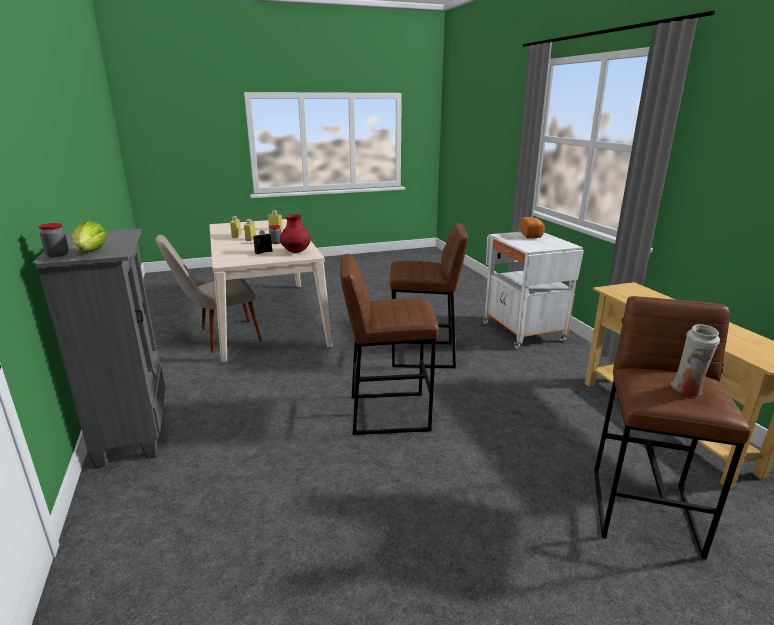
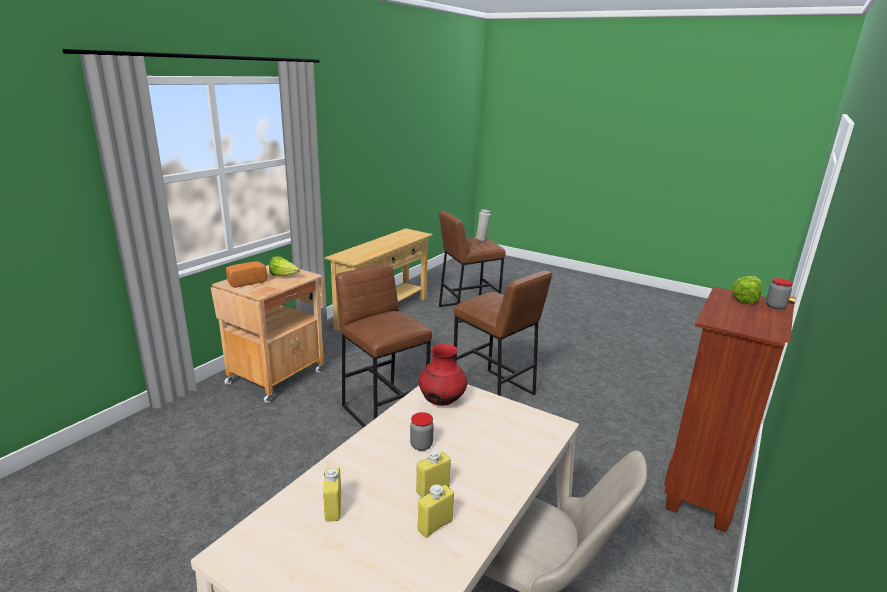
camera: 130 degrees left, 0 degrees up
(134, 434) = (700, 492): grey cabinet -> brown cabinet
(263, 252) = (476, 426): black bottle -> none
(523, 333) = (277, 376): white cart -> brown cart
(536, 243) = (283, 276): none -> lettuce

